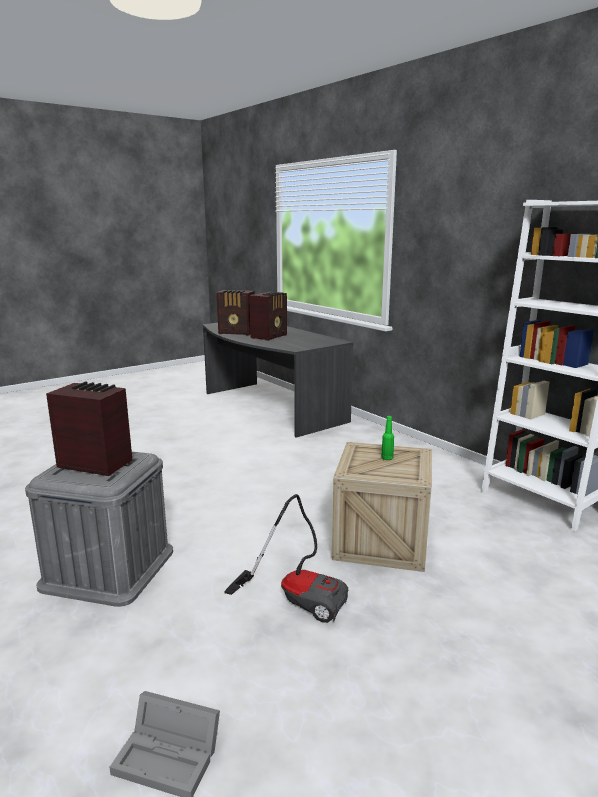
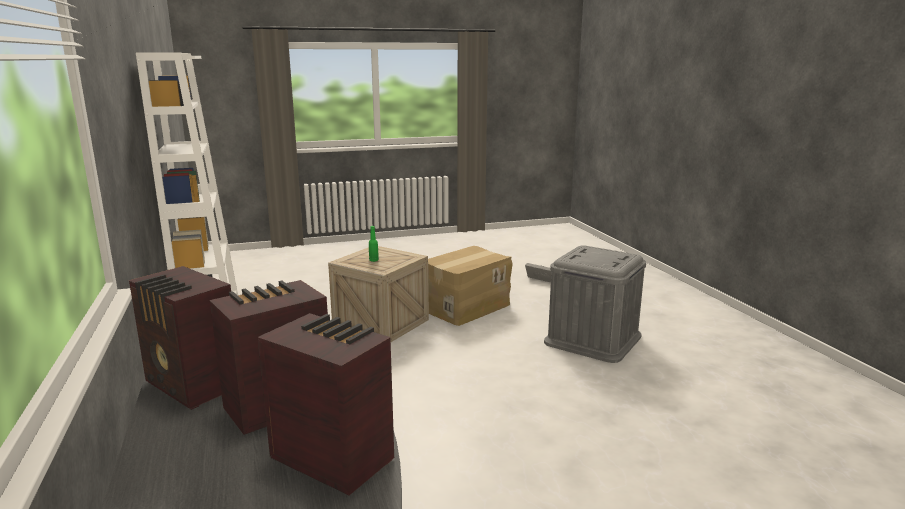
camera: 160 degrees left, 0 degrees up
(95, 464) = (600, 257): radio -> radio (192, 386)
(298, 598) = (465, 307): vacuum cleaner -> cardboard box

